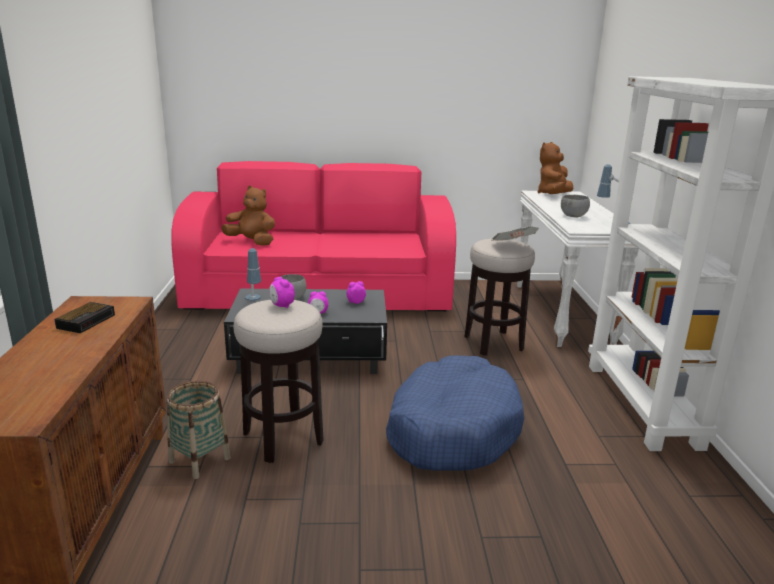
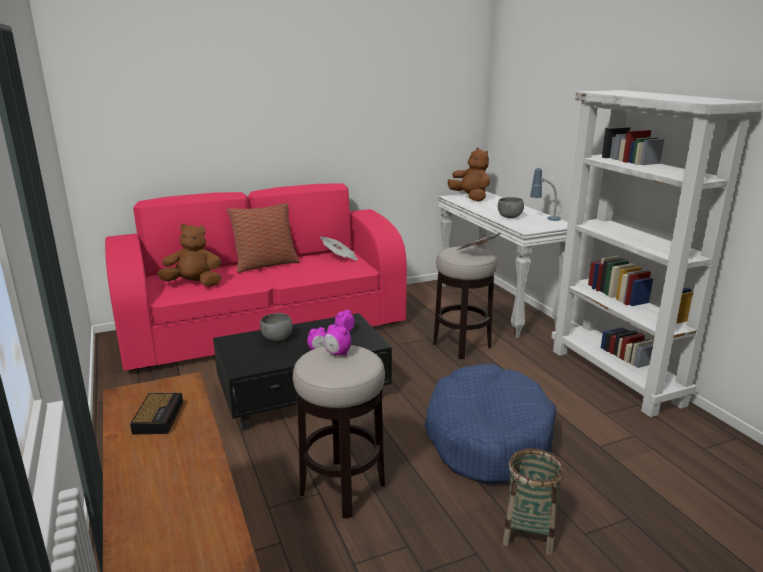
camera: 20 degrees left, 0 degrees up
(199, 460) = (275, 536): basket -> basket (528, 533)
(254, 302) = (241, 350): table lamp -> none
(326, 235) = (266, 264): none -> pillow
(398, 239) = (340, 258): none -> newspaper
(553, 195) = (470, 198): brown plush toy -> brown plush toy turned 135 degrees clockwise

